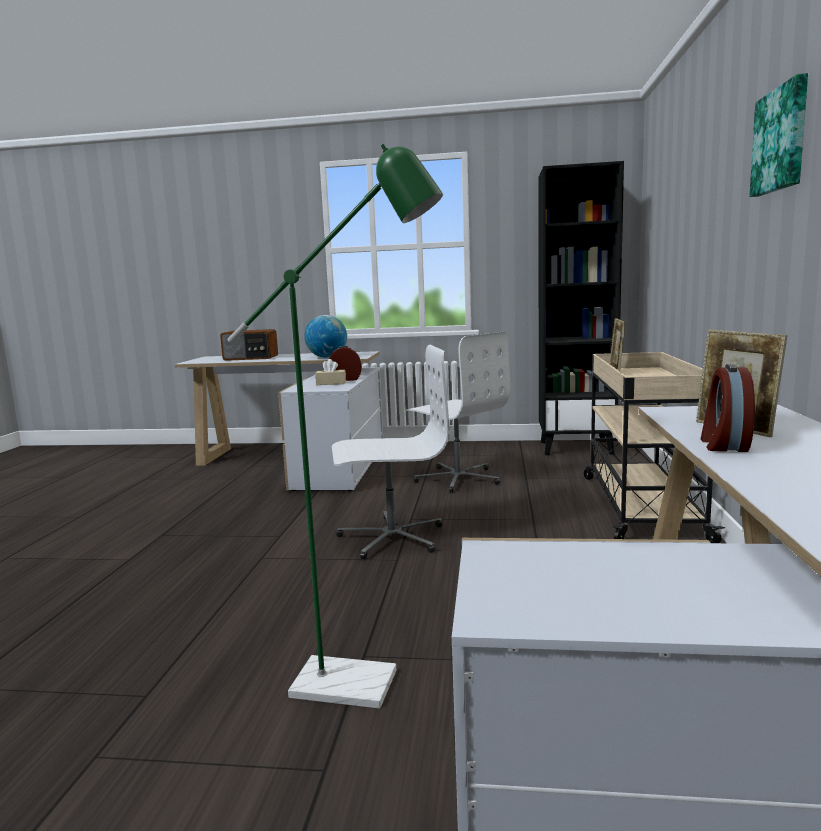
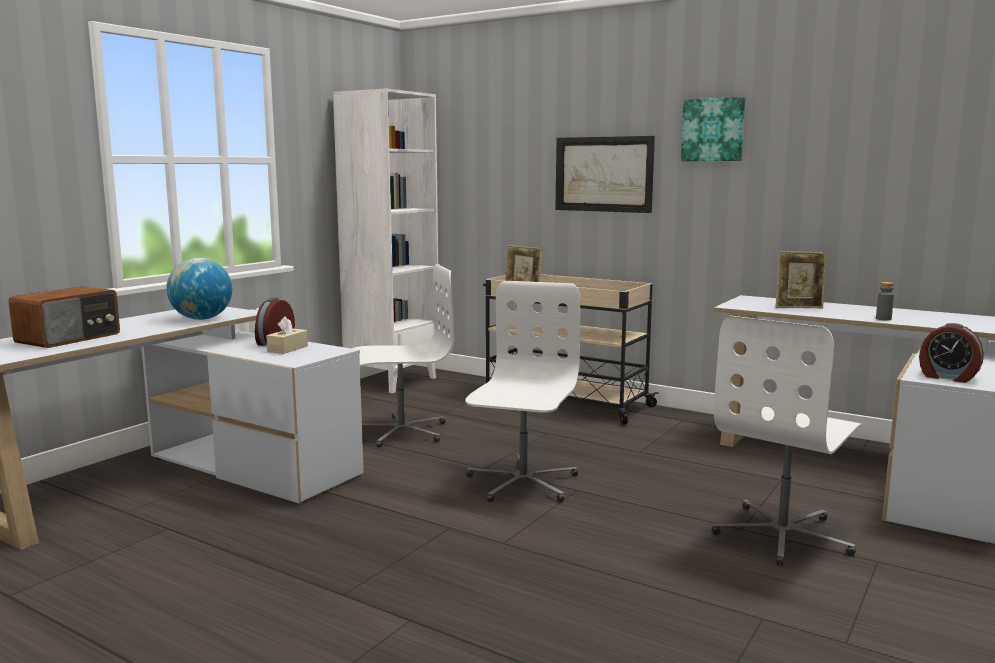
camera: 65 degrees left, 0 degrees up
(363, 685) = (783, 535): green floor lamp -> white office chair
(576, 447) = (392, 381): black bookcase -> white bookcase
(714, 228) = (604, 174): none -> picture
(723, 444) = (833, 314): alarm clock -> alarm clock (948, 377)
(754, 468) = (883, 319): none -> grey bottle

